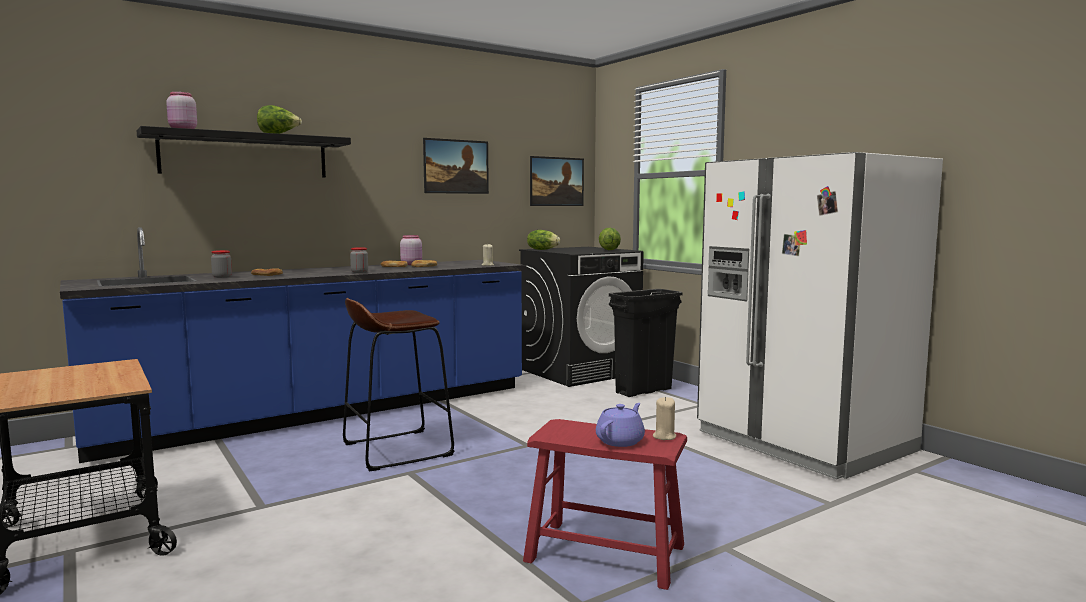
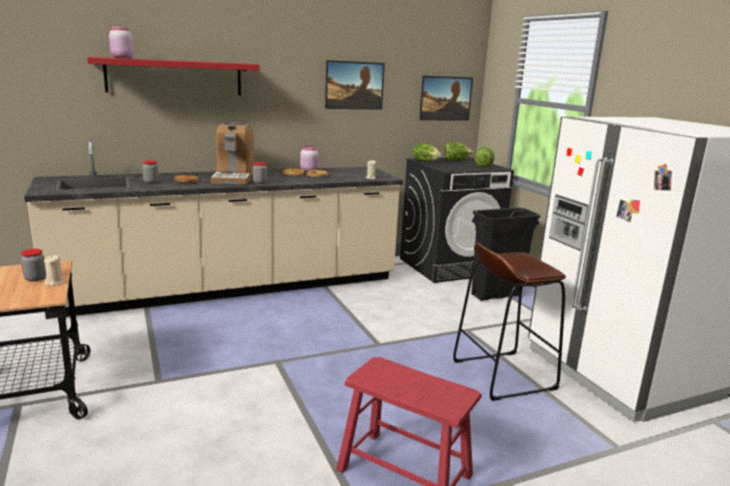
camera: 10 degrees right, 10 degrees up
(96, 374) = (35, 278): none -> jar
(245, 155) = (175, 77): black shelf -> red shelf
(278, 134) = (200, 61): lettuce -> lettuce (456, 161)
(324, 271) = (234, 178): none -> coffee machine
(325, 412) = (232, 288): blue counter -> beige counter
(397, 449) = (274, 335): brown stool -> brown stool (503, 375)
(620, 441) = (420, 393): purple teapot -> none
(664, 436) = (460, 393): beige candle -> beige candle (55, 282)

